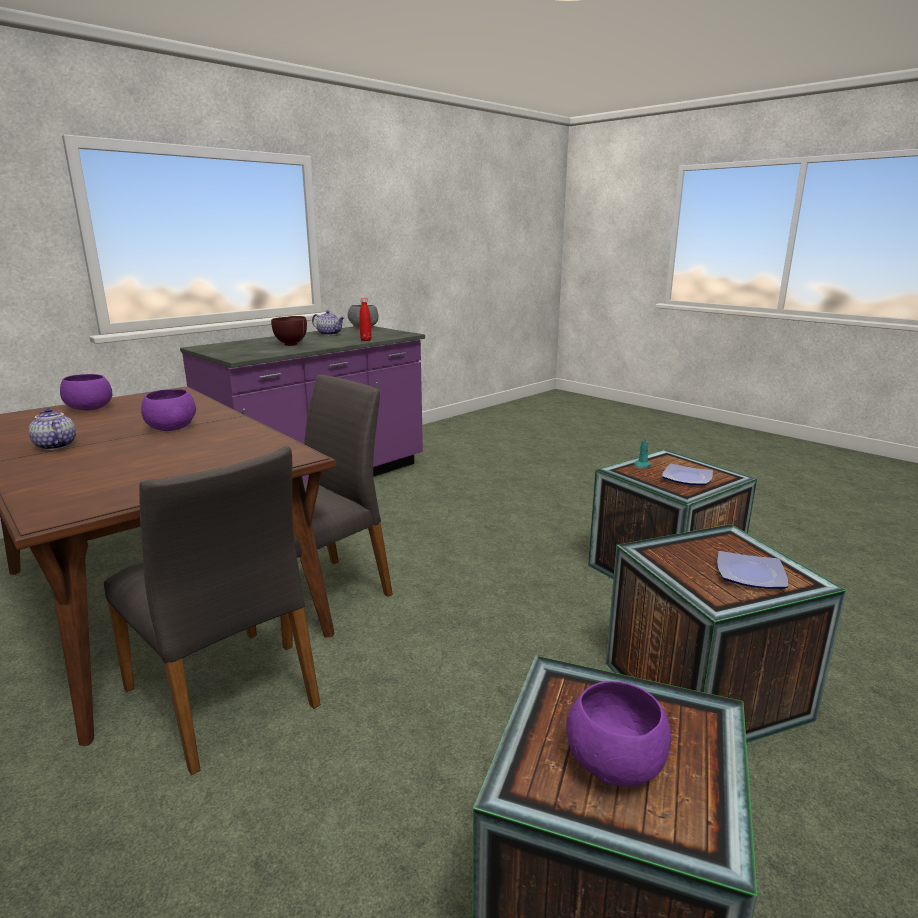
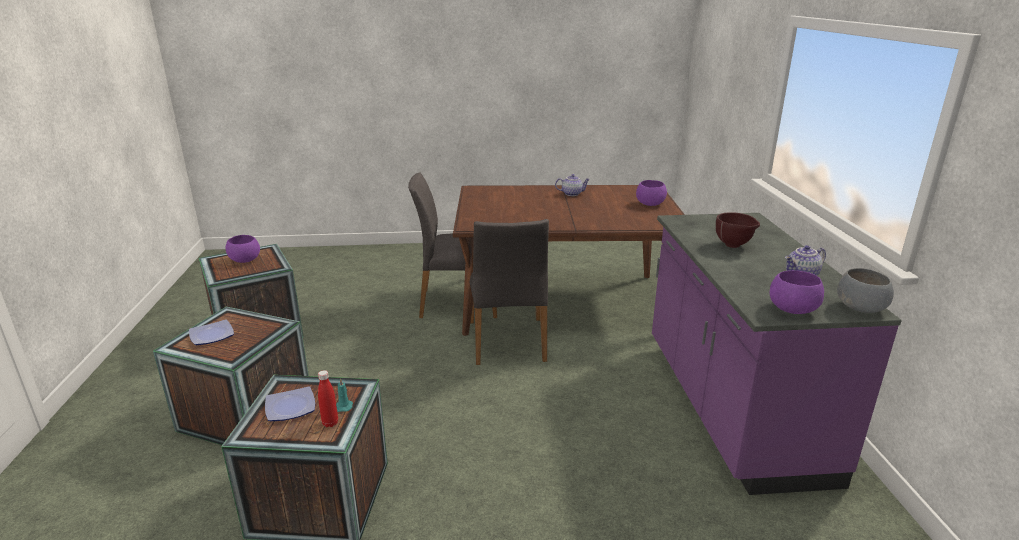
camera: 130 degrees right, 5 degrees up
(170, 428) = (570, 213): purple bowl -> purple bowl (792, 309)
(366, 340) = (729, 279): red bottle -> red bottle (330, 423)

